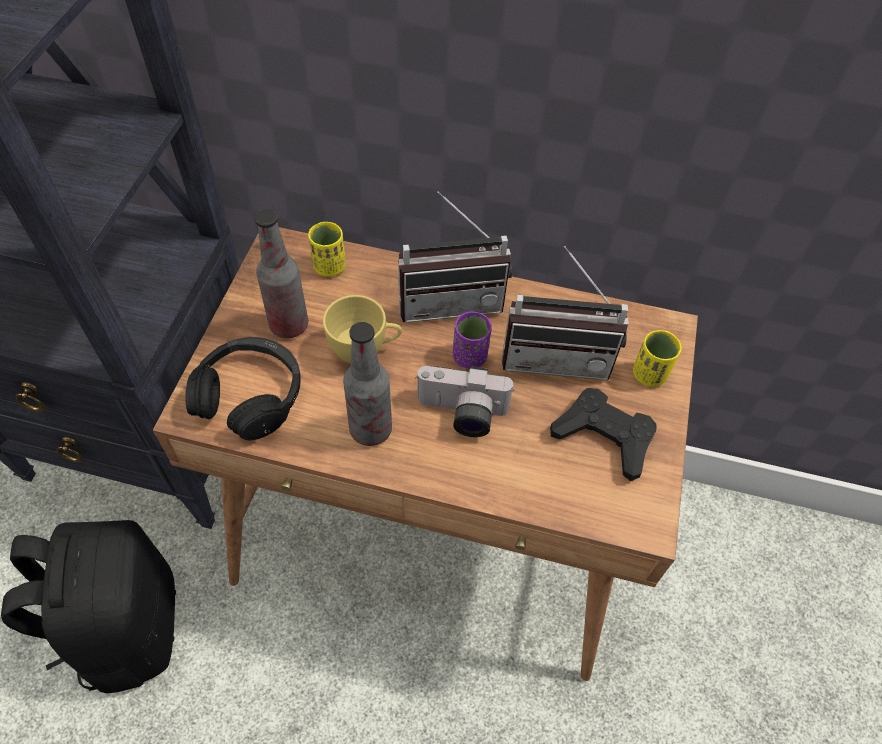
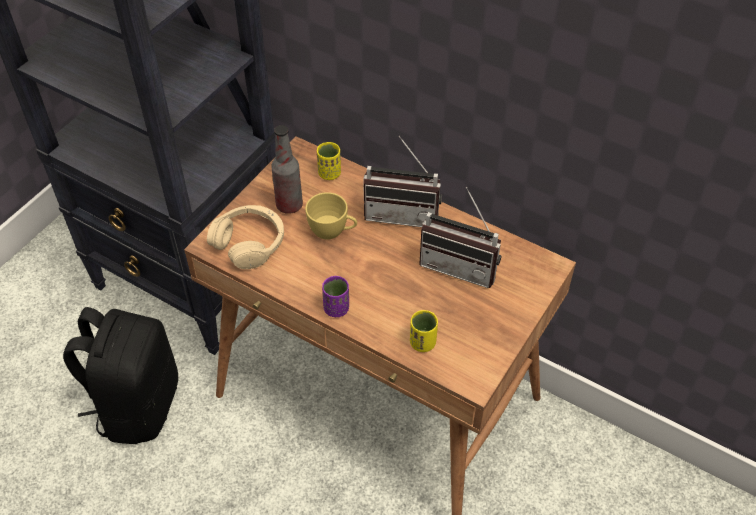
camera: 20 degrees right, 5 degrees down
(250, 395) = (249, 243): black headphones -> beige headphones
(370, 429) = (318, 281): bottle -> none
(461, 415) = (380, 286): camera -> none
(470, 356) = (401, 252): purple cup -> purple cup (336, 308)
(604, 436) = (471, 323): black game controller -> none
(649, 374) = (521, 292): yellow cup -> yellow cup (422, 343)

